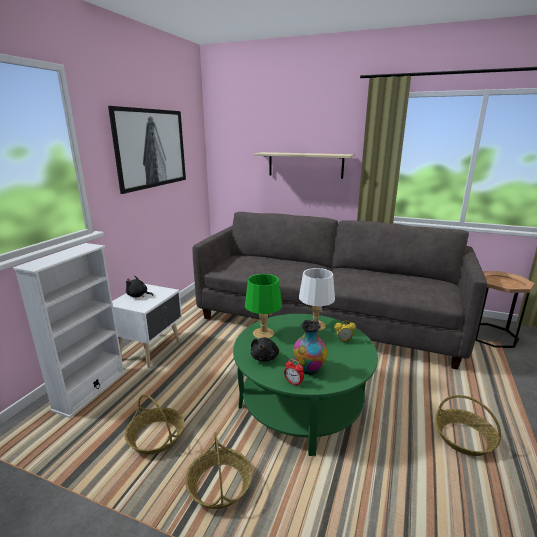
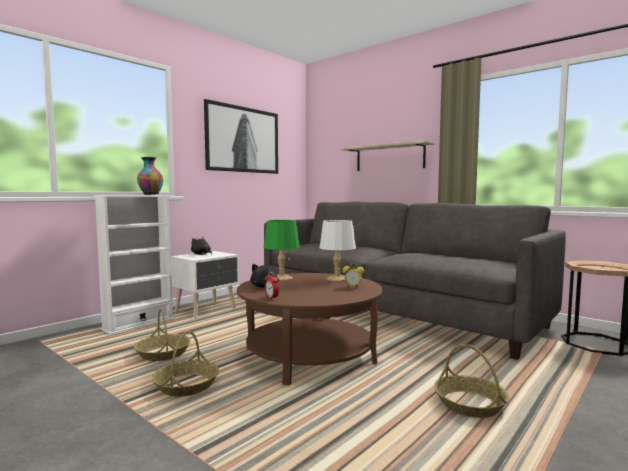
camera: 20 degrees right, 15 degrees down
(302, 403) = (310, 356): green coffee table -> brown coffee table
(309, 369) = (295, 295): vase -> vase (150, 194)

